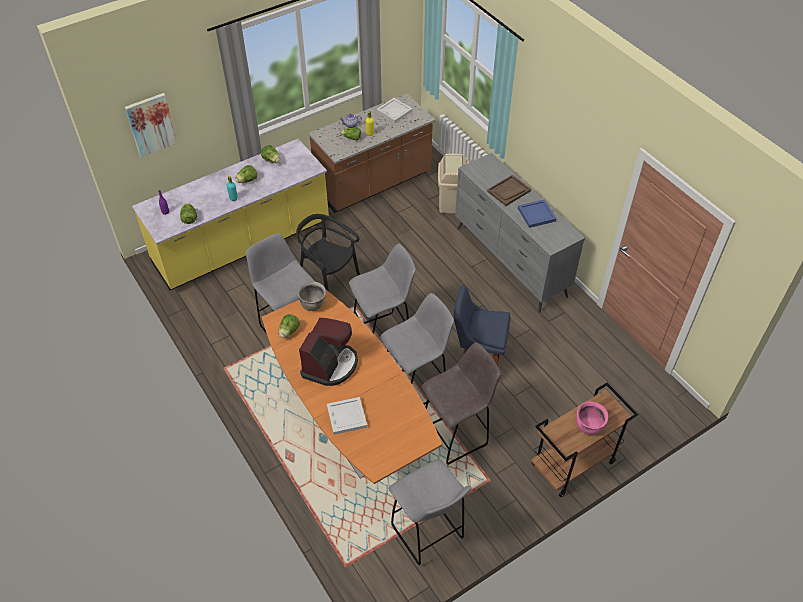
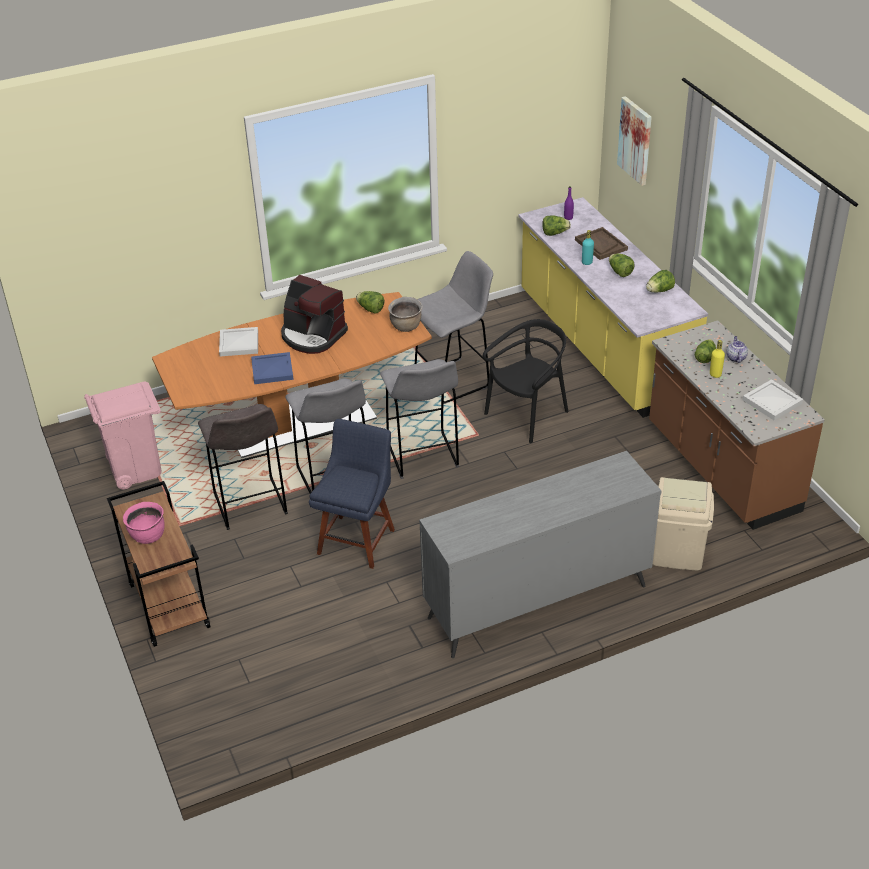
camera: 100 degrees right, 10 degrees down
(428, 534) = (136, 469): grey stool -> pink trash can
(508, 191) = (564, 496): brown tray -> brown tray (600, 245)
(536, 214) = (508, 518): blue tray -> blue tray (273, 369)

